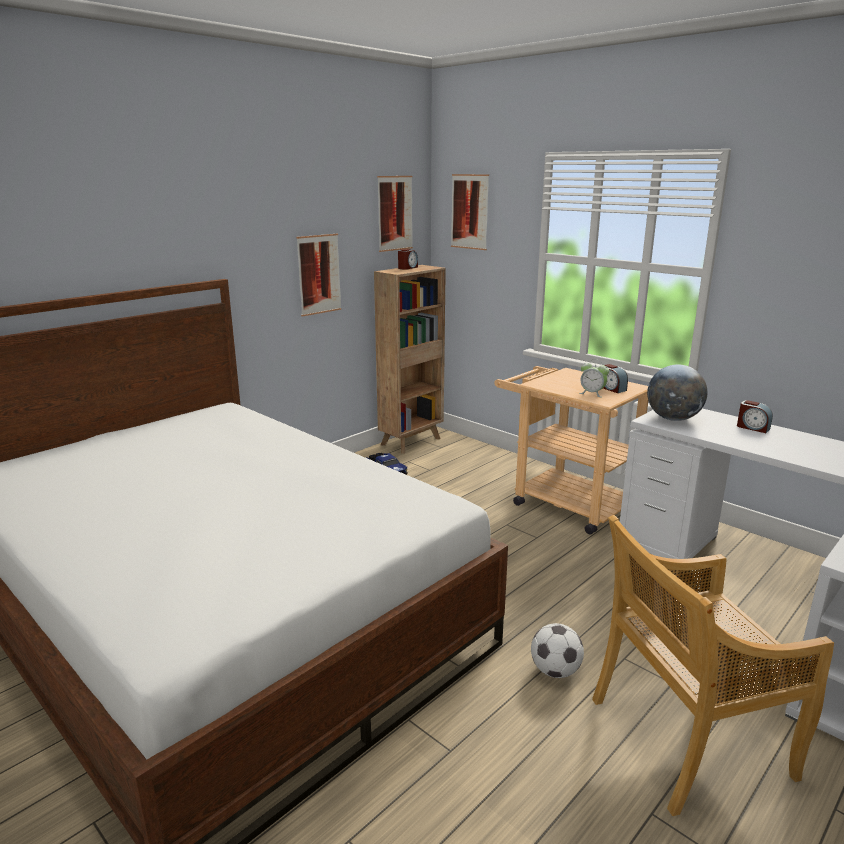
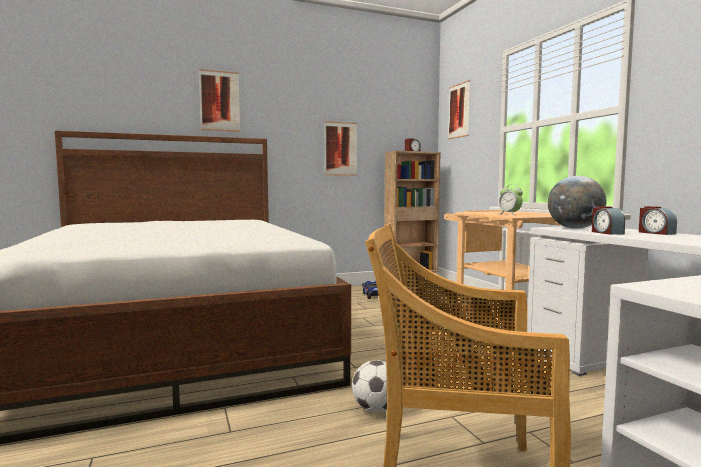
camera: 25 degrees right, 15 degrees down
(395, 213) = (406, 115): picture -> picture (219, 101)
(612, 388) = (533, 214): alarm clock -> alarm clock (606, 233)

